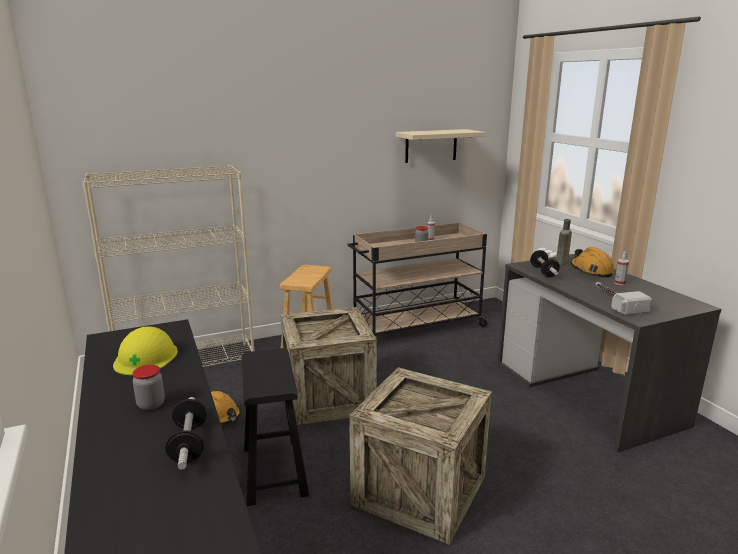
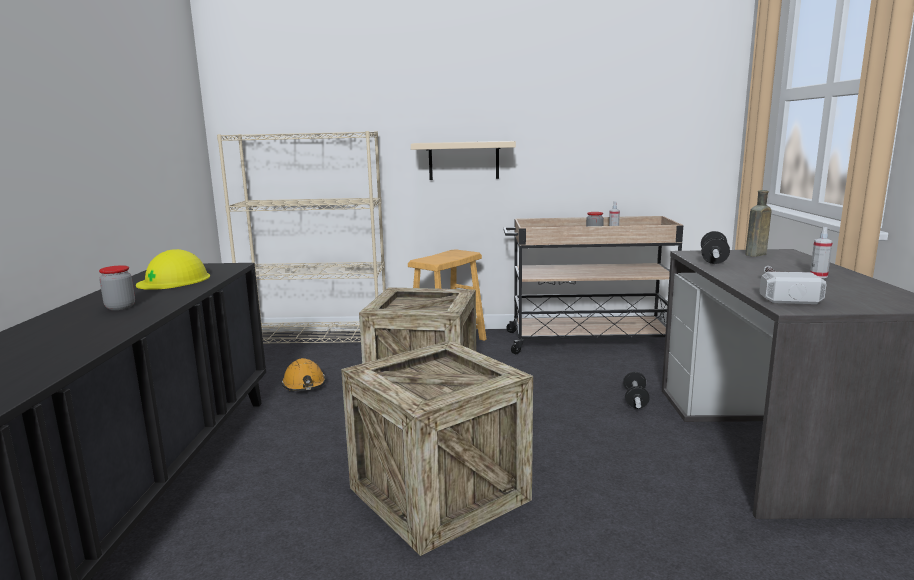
camera: 25 degrees right, 5 degrees down
(189, 444) = (98, 334): dumbbell -> dumbbell (635, 400)
(275, 471) = (307, 441): black stool -> none
(431, 146) = (626, 116): beige shelf -> beige shelf (463, 160)
(591, 270) = (792, 263): orange hard hat -> none

